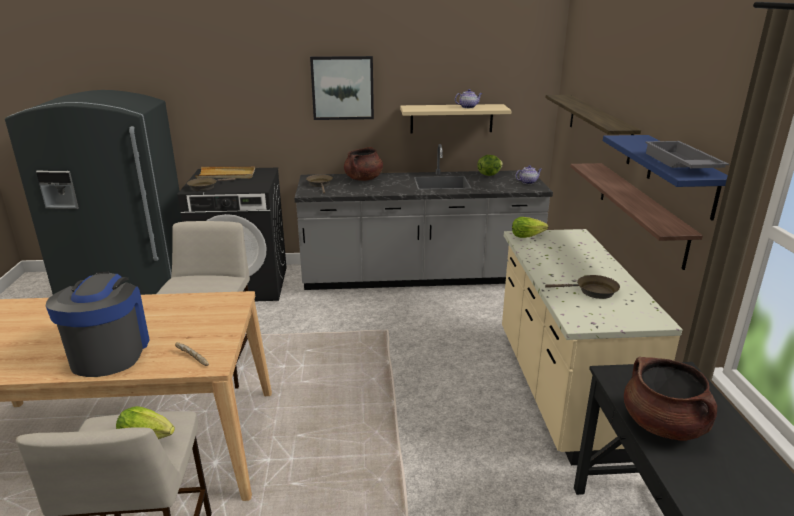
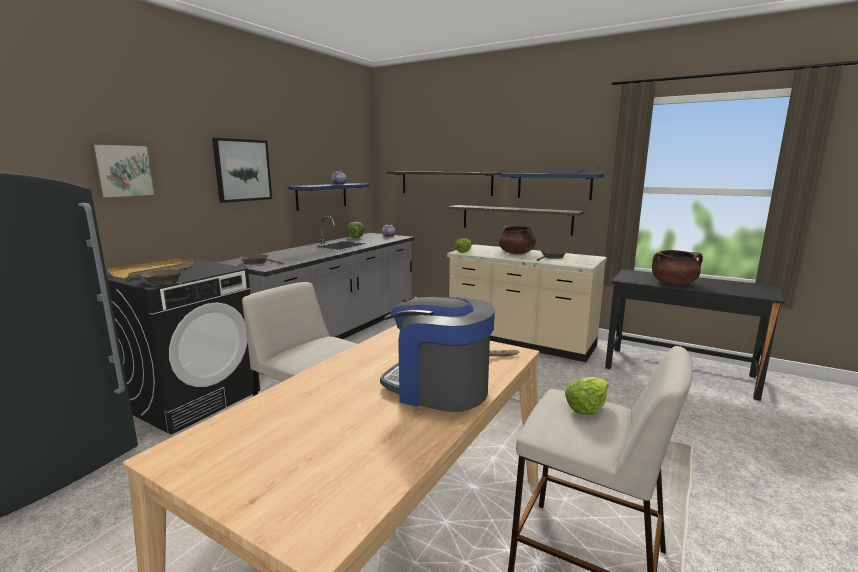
camera: 55 degrees left, 10 degrees down
(227, 88) = (122, 170): none -> picture
(363, 179) = (281, 254): brown cooking pot -> brown cooking pot (516, 253)
(451, 118) = (321, 196): beige shelf -> blue shelf

